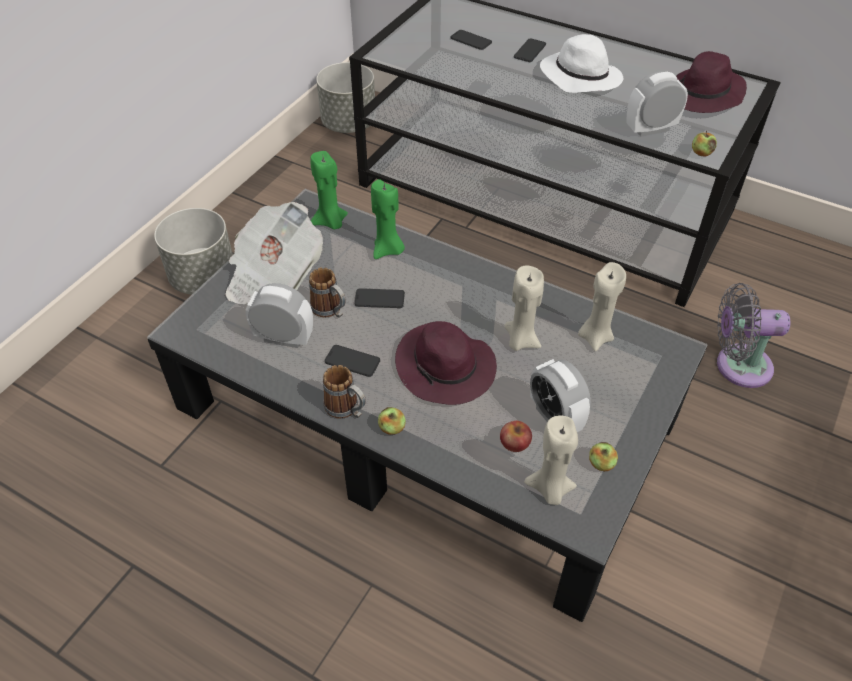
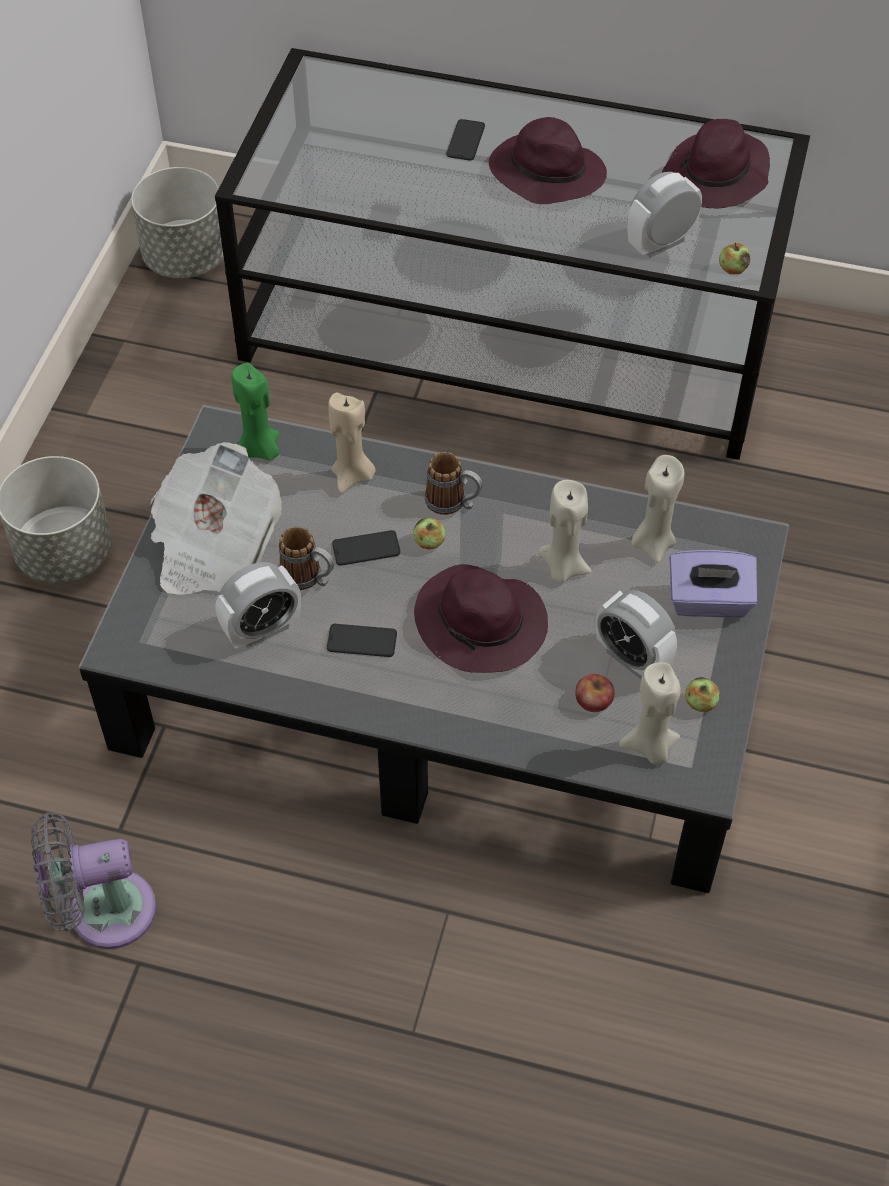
camera: 15 degrees left, 5 degrees up
(284, 338) = (262, 630): alarm clock -> alarm clock turned 150 degrees clockwise
(347, 410) = (378, 705): mug -> mug (453, 503)
(388, 250) = (352, 476): green candle -> beige candle
(392, 428) = (441, 716): apple -> apple (429, 542)
(471, 40) = (377, 136): phone -> none
(579, 77) = (545, 174): white hat -> purple hat
(628, 388) = (709, 602): none -> purple tissue box
(737, 366) = (823, 529): grey fan -> grey fan (102, 911)

